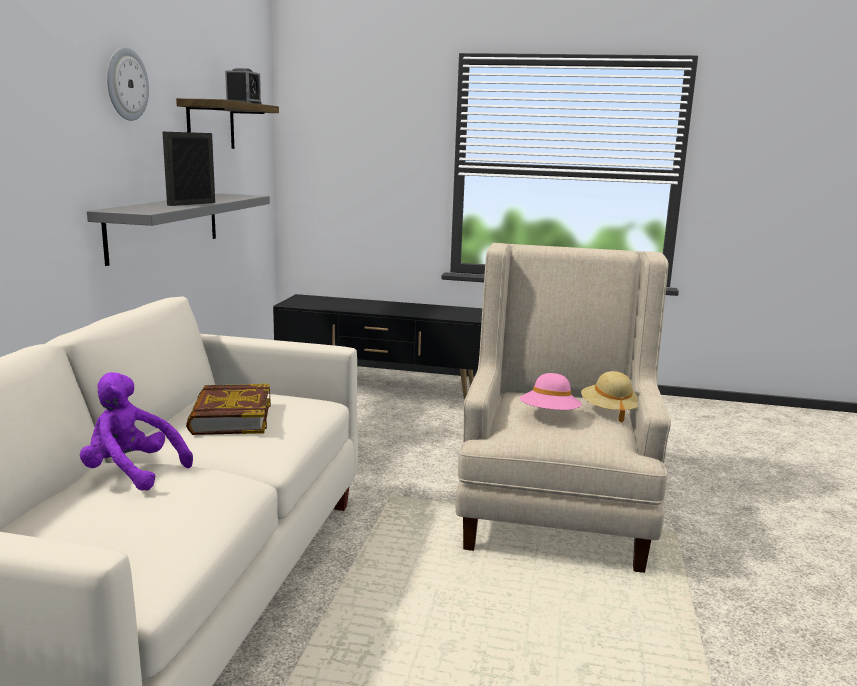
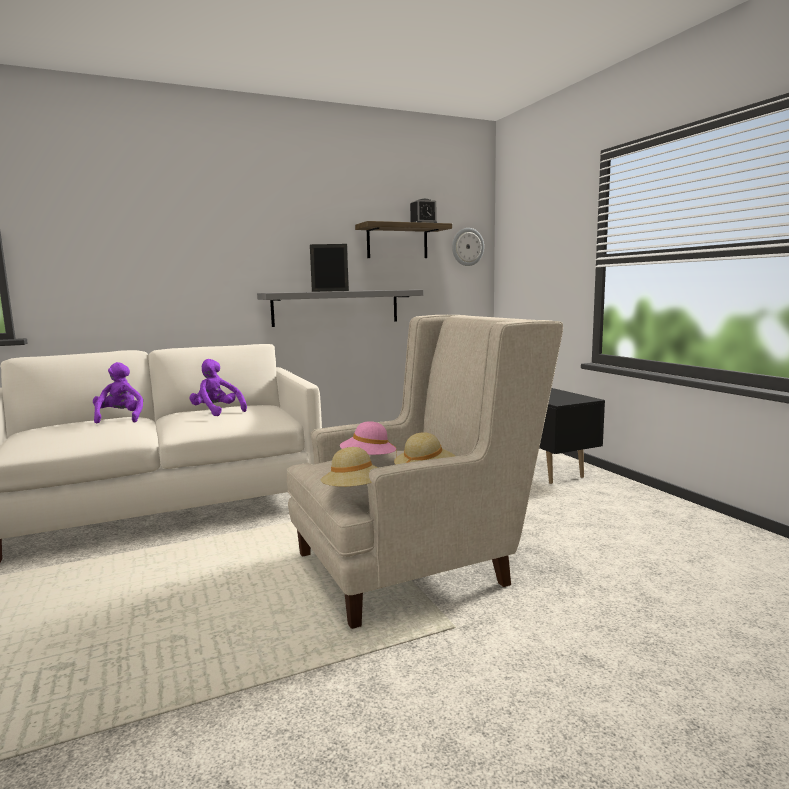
camera: 55 degrees right, 5 degrees down
(126, 84) = (301, 218): wall clock -> wall clock (467, 247)
(230, 417) = (217, 412): book -> purple plush toy
(629, 444) = (354, 492): none -> beige hat

